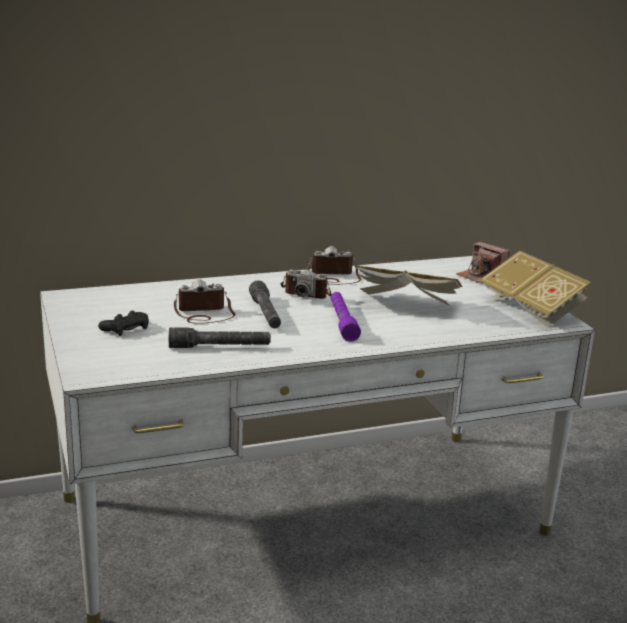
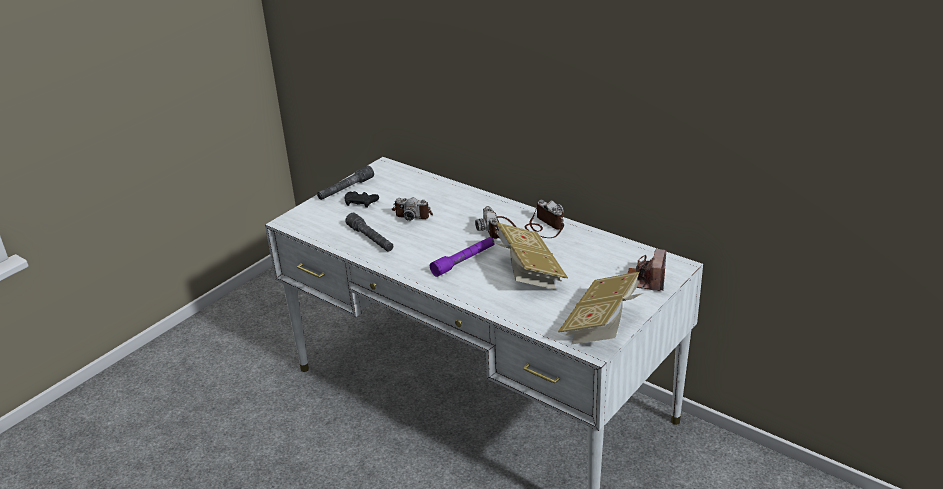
camera: 60 degrees right, 10 degrees up
(204, 314) = (413, 213): camera -> camera turned 150 degrees clockwise
(265, 313) = (442, 231): grey flashlight -> grey flashlight (345, 189)

